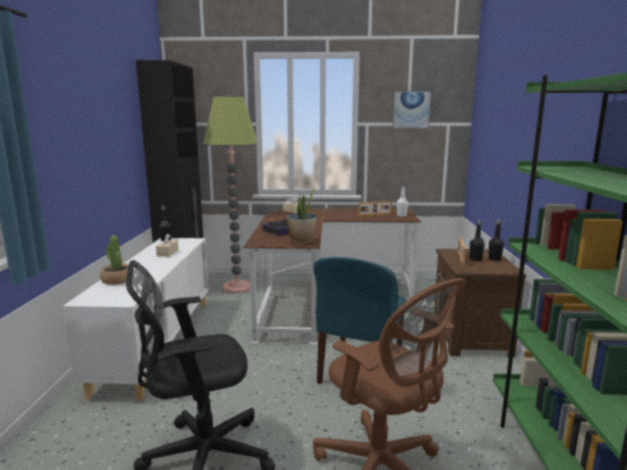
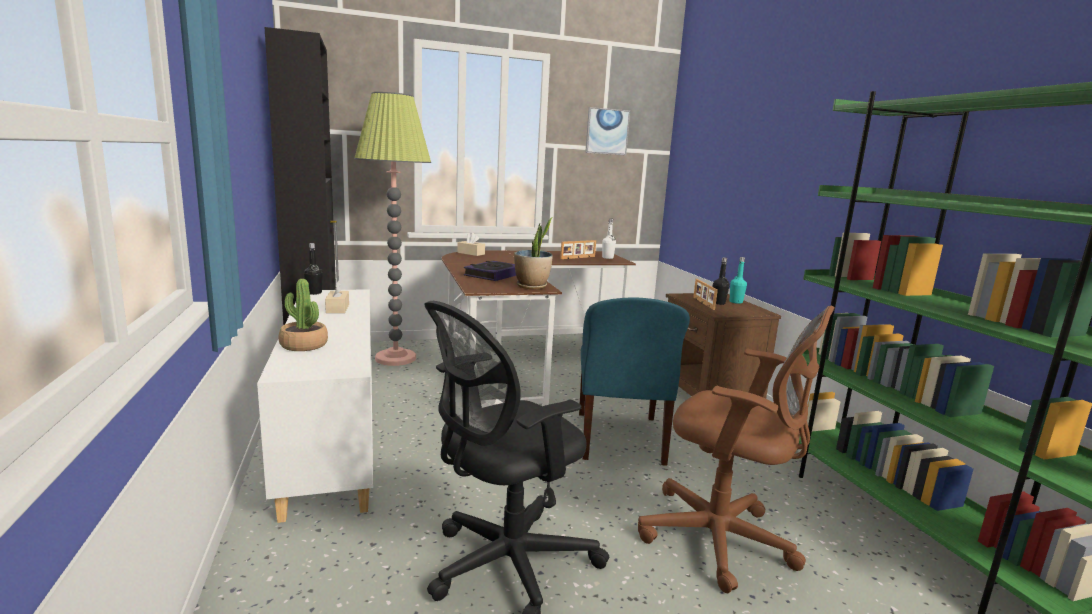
camera: 20 degrees left, 0 degrees up
(494, 259) = (736, 302): black bottle -> turquoise bottle

